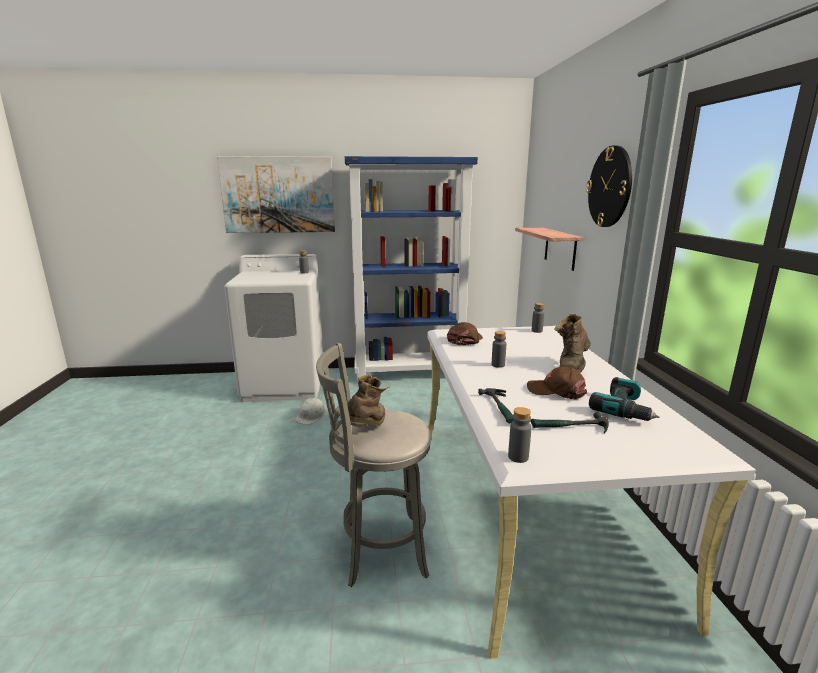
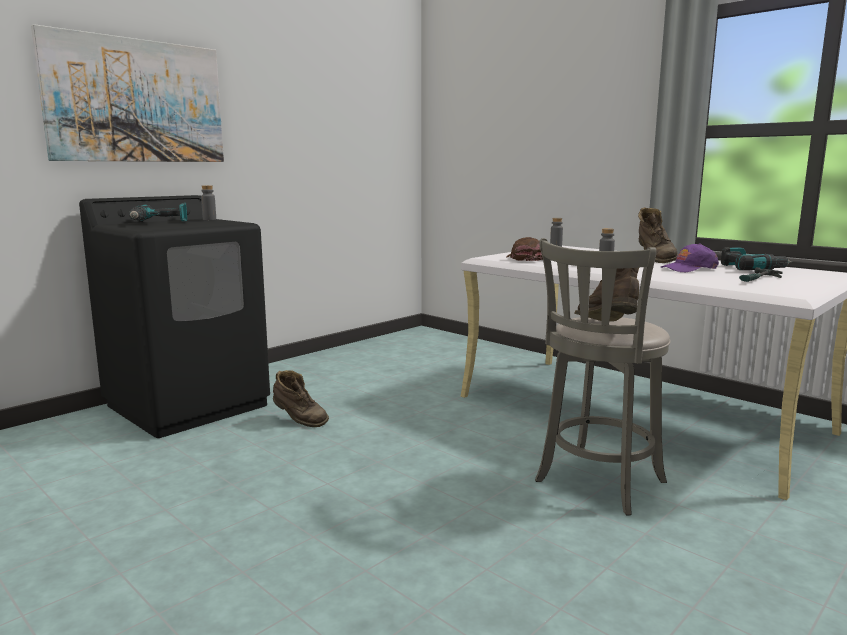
camera: 40 degrees left, 5 degrees down
(266, 273) = (159, 222): none -> power drill
(285, 384) = (188, 405): white washing machine -> black washing machine
(311, 416) = (299, 421): white hard hat -> brown boot
(410, 374) = (338, 357): blue bookcase -> none
(501, 408) = (694, 280): hammer -> none
(518, 457) = (786, 294): grey bottle -> none
(556, 390) = (689, 269): brown cap -> purple cap
(560, 248) = (513, 171): shelf -> none
(610, 187) = (598, 96): wall clock -> none

